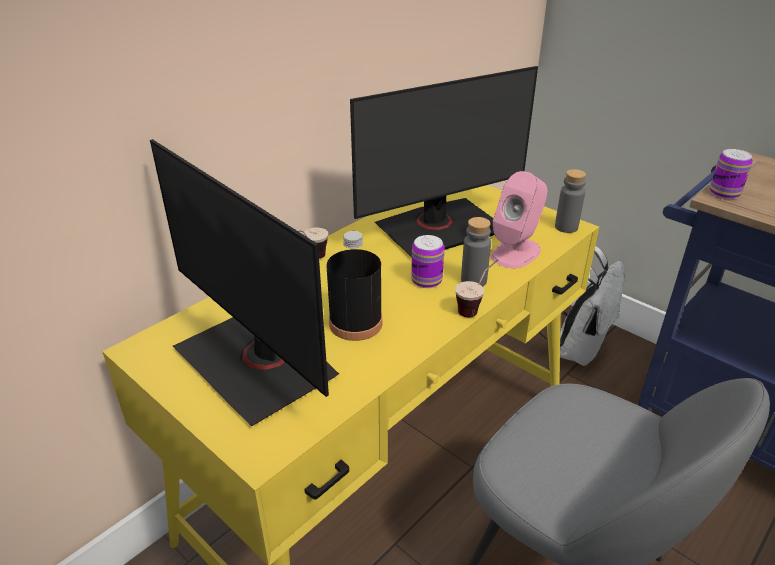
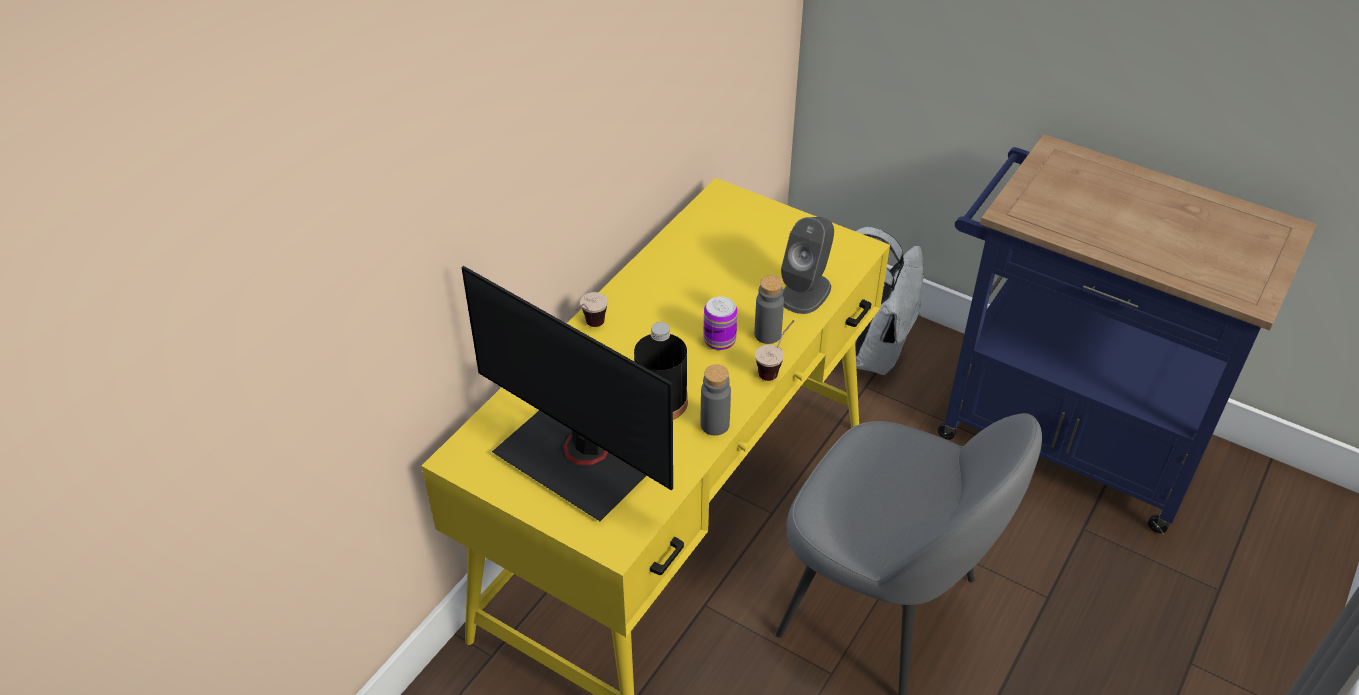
camera: 10 degrees left, 10 degrees up
(439, 228) = (718, 267): monitor -> none
(516, 252) = (806, 292): pink speaker -> grey speaker
(566, 227) = (855, 250): grey bottle -> grey bottle (714, 425)
(724, 193) = (1014, 204): can -> none

